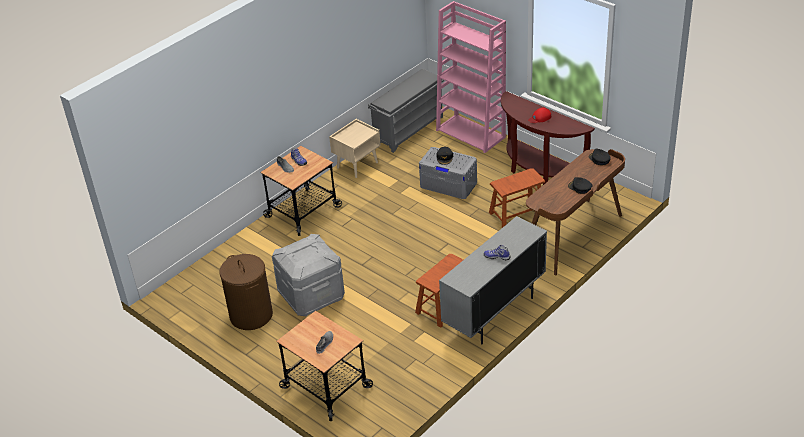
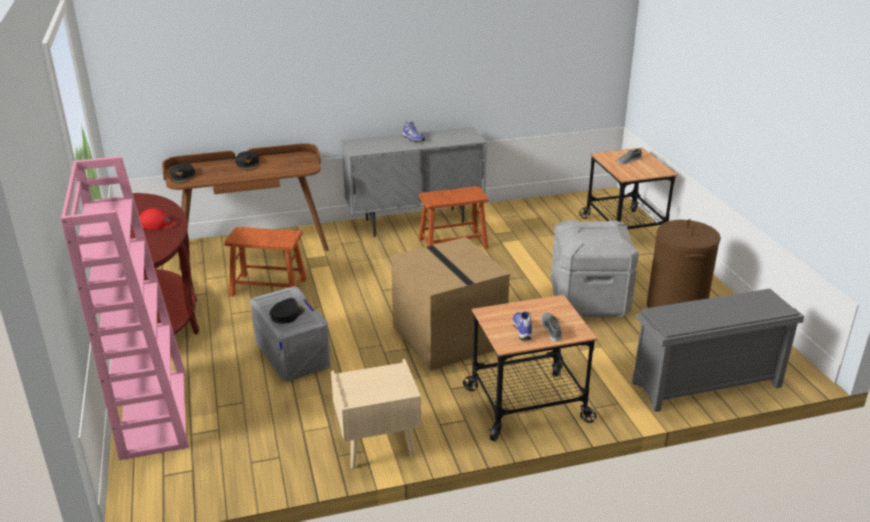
camera: 150 degrees left, 10 degrees down
(375, 231) = (450, 337): none -> cardboard box
(409, 129) = (222, 474): grey shoe rack -> grey shoe rack (705, 386)

